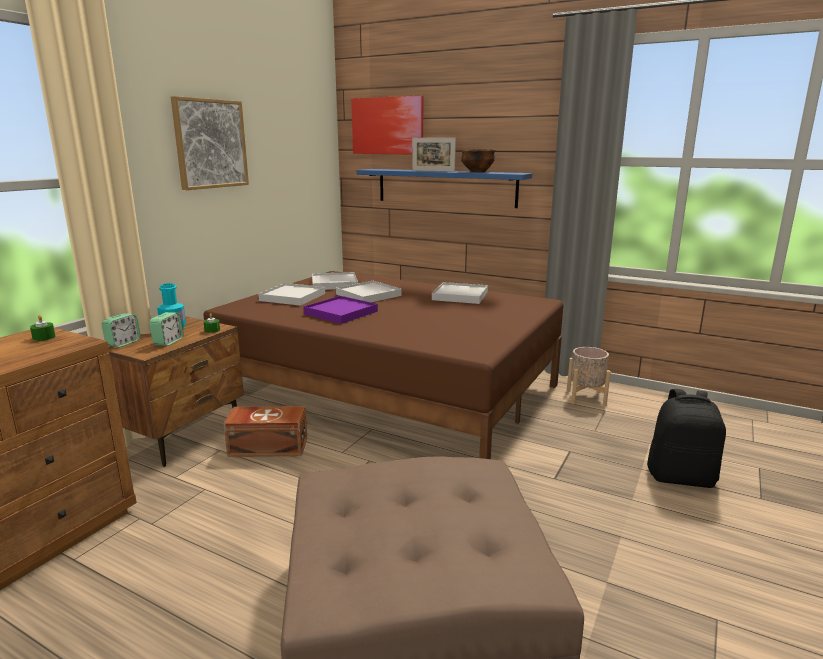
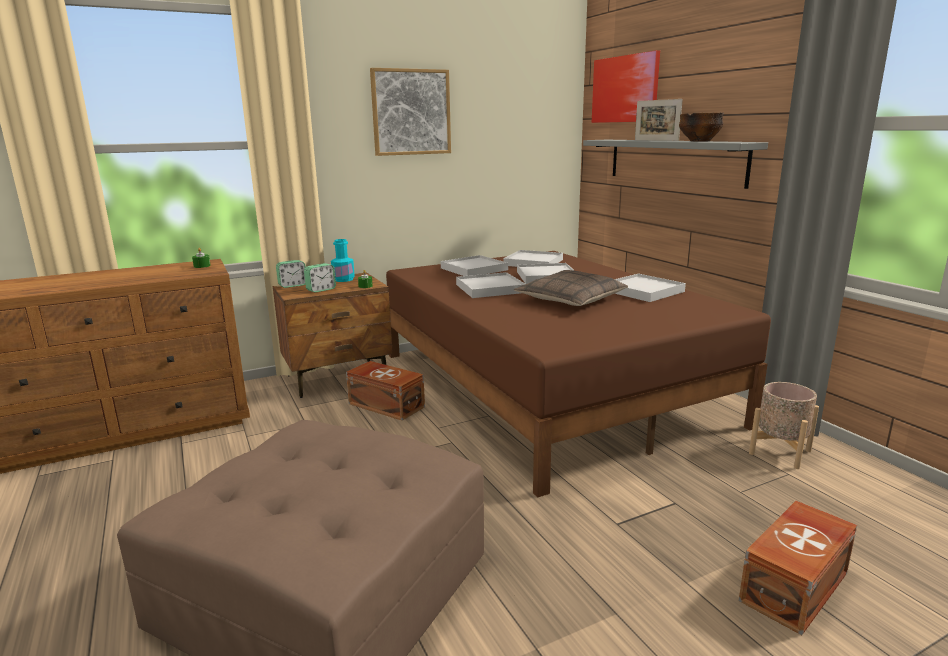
camera: 35 degrees right, 0 degrees up
(340, 313) = (490, 288): purple tray -> white tray
(422, 312) = (570, 300): none -> pillow
(445, 187) = (674, 161): blue shelf -> grey shelf
(681, 477) = (796, 586): black backpack -> brown storage box

